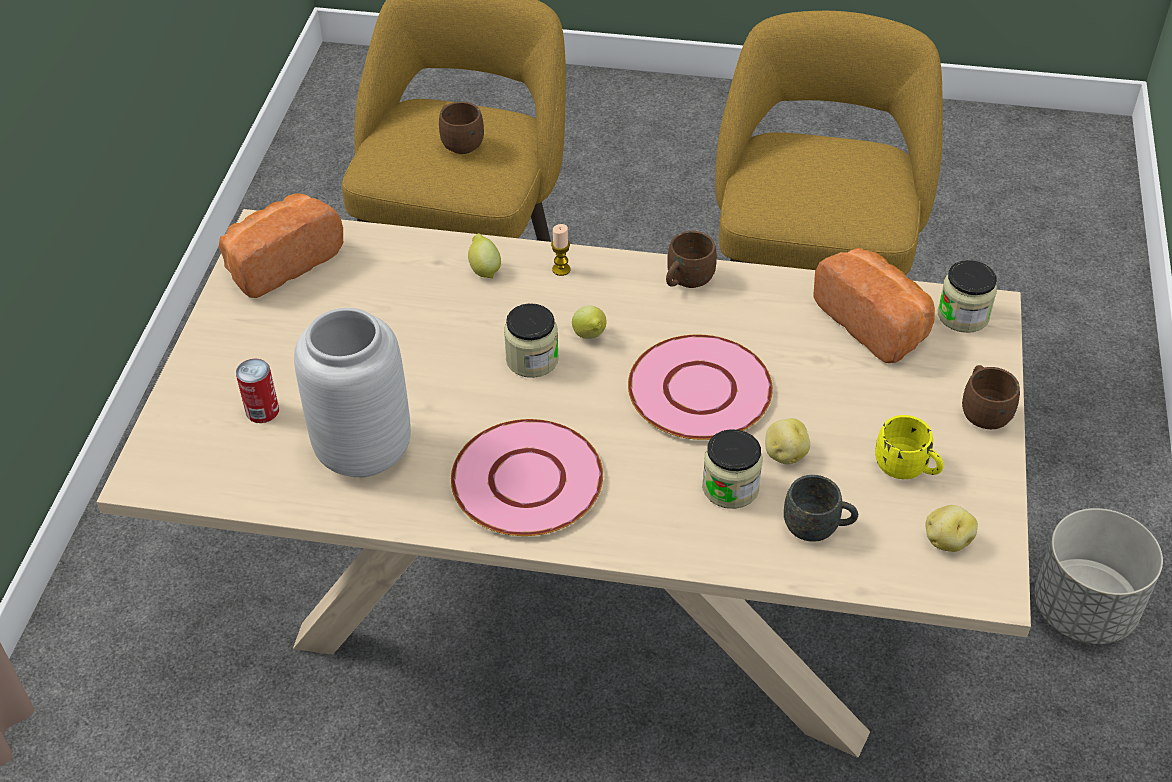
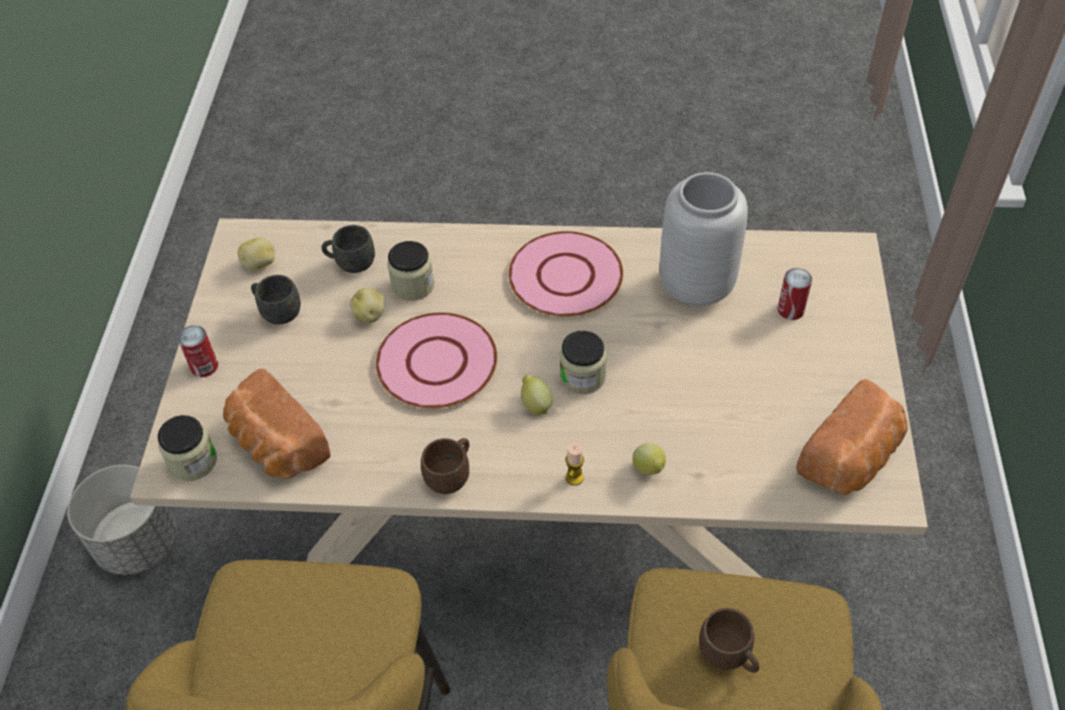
camera: 175 degrees right, 5 degrees up
(907, 469) = (277, 312): yellow mug -> grey mug
(982, 411) = (204, 366): brown mug -> can

